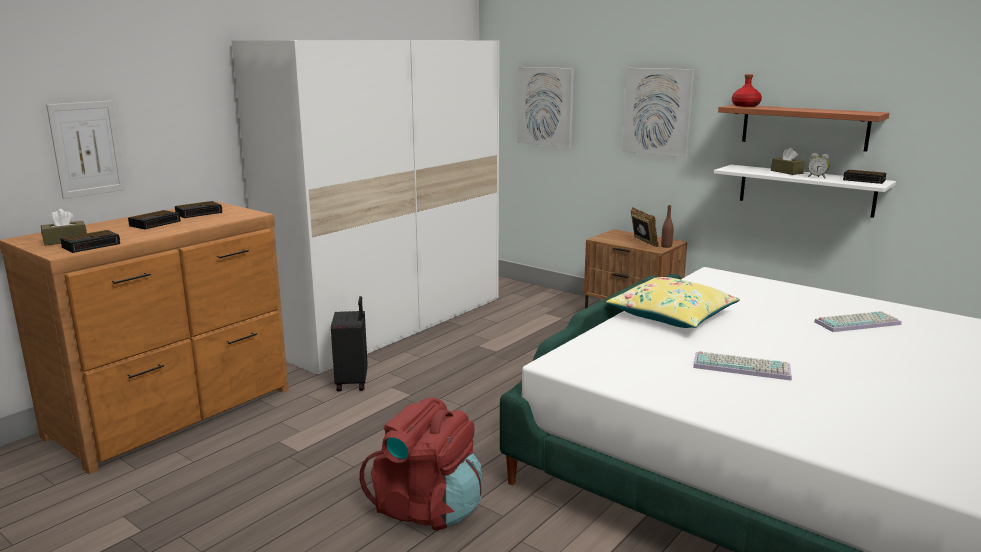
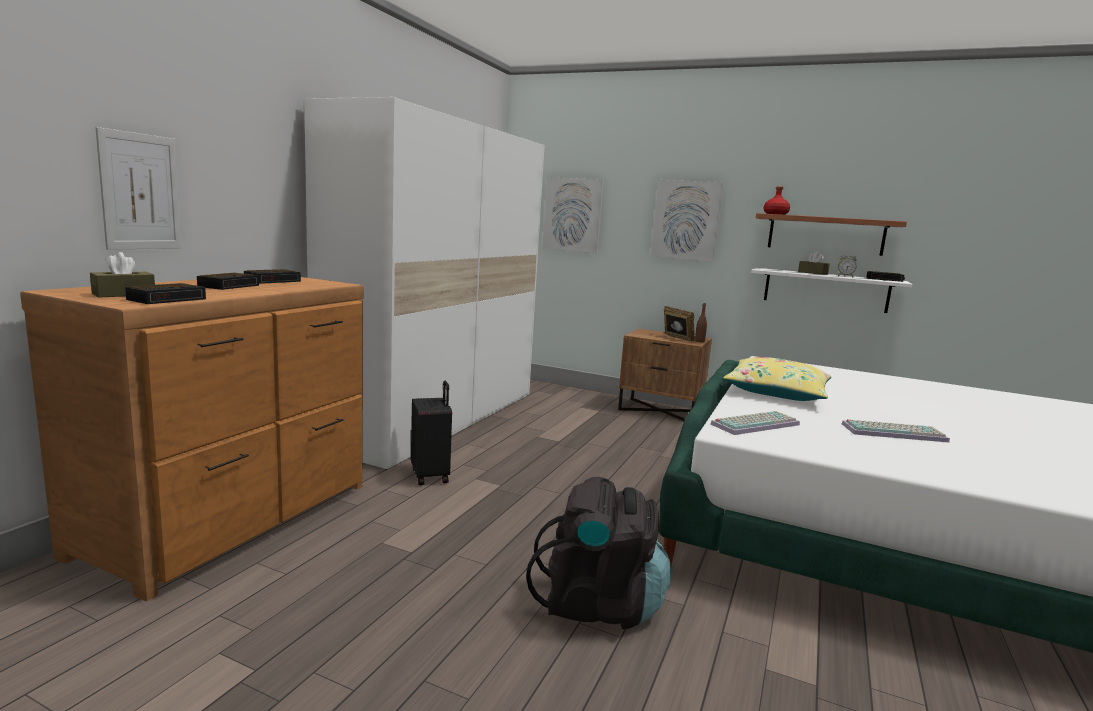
camera: 15 degrees left, 5 degrees down
(427, 508) = (598, 604): red backpack -> black backpack
(857, 322) = (931, 396): keyboard -> keyboard (755, 424)

